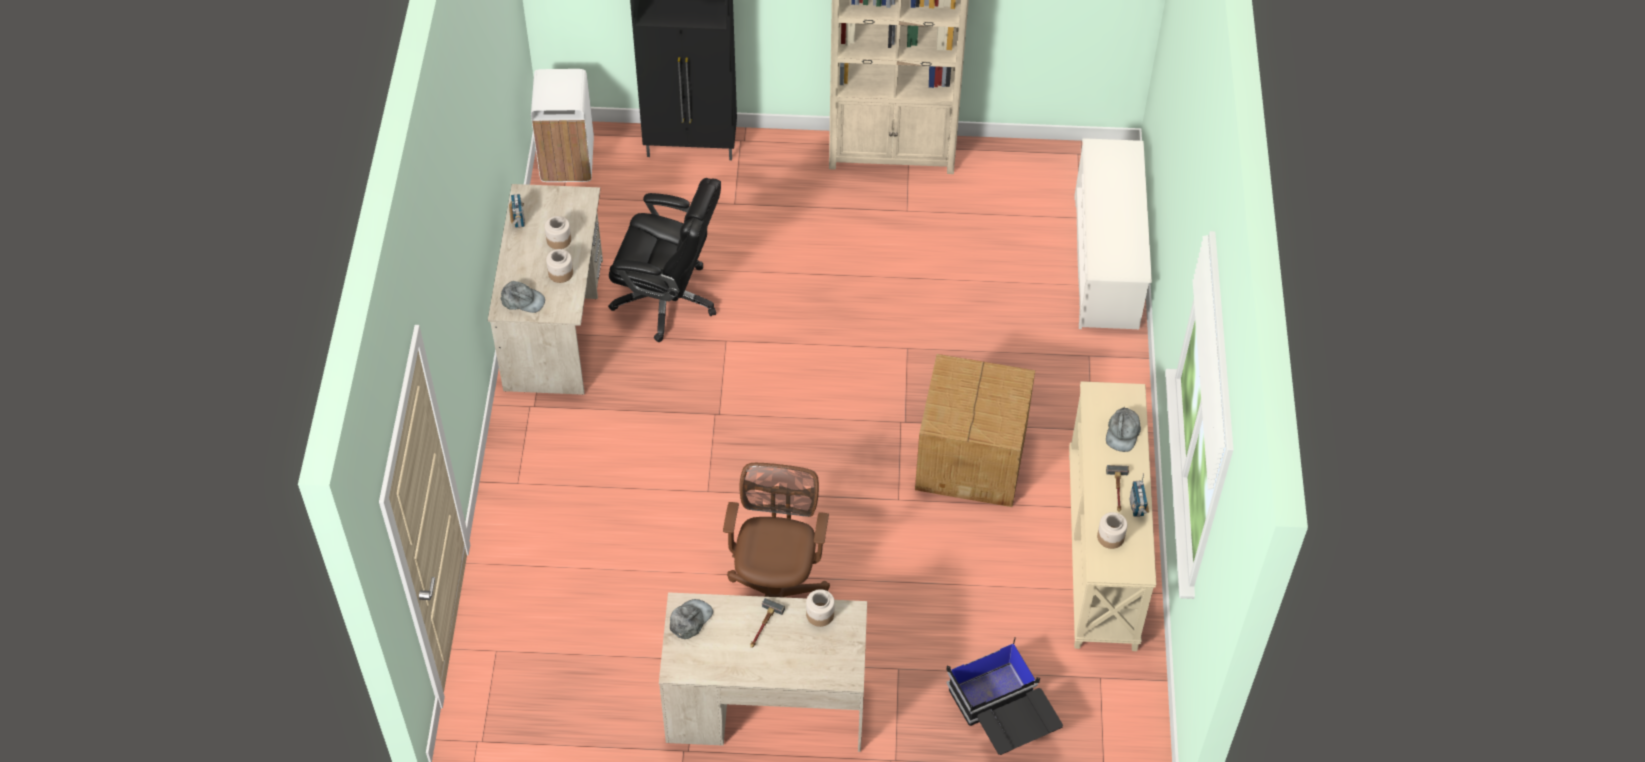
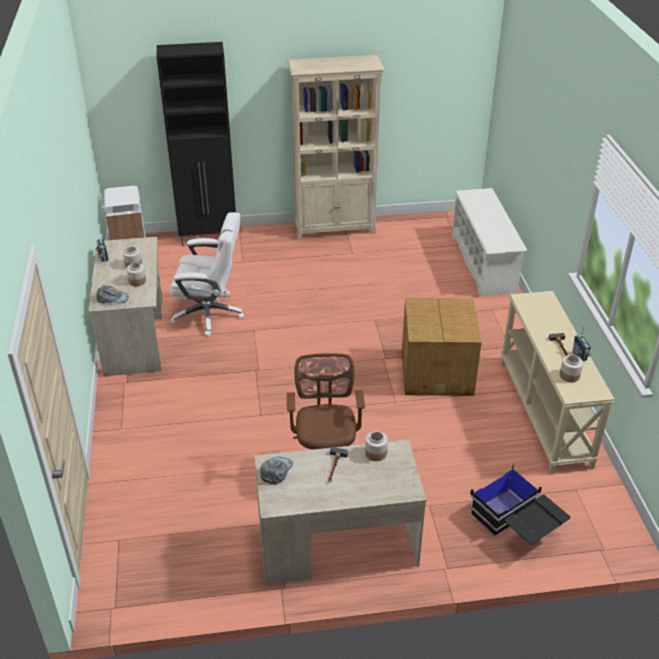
camera: 10 degrees left, 15 degrees down
(668, 299) = (210, 313): black office chair -> white office chair
(1122, 432) = (550, 317): grey cap -> none

